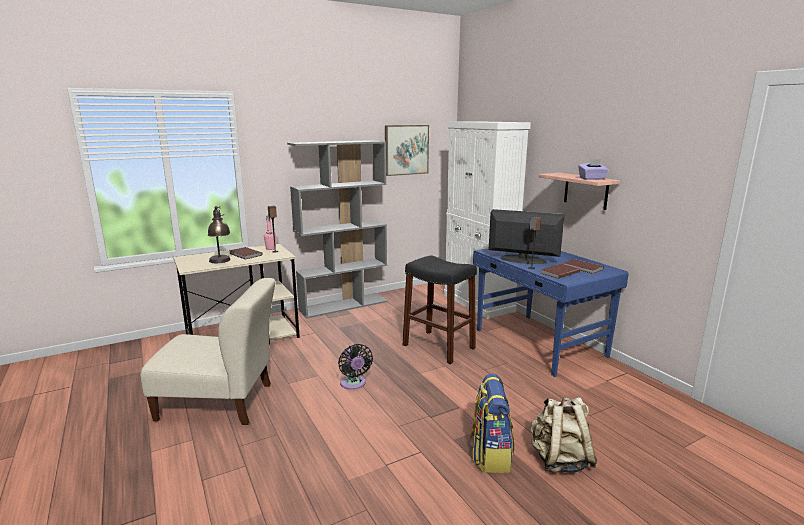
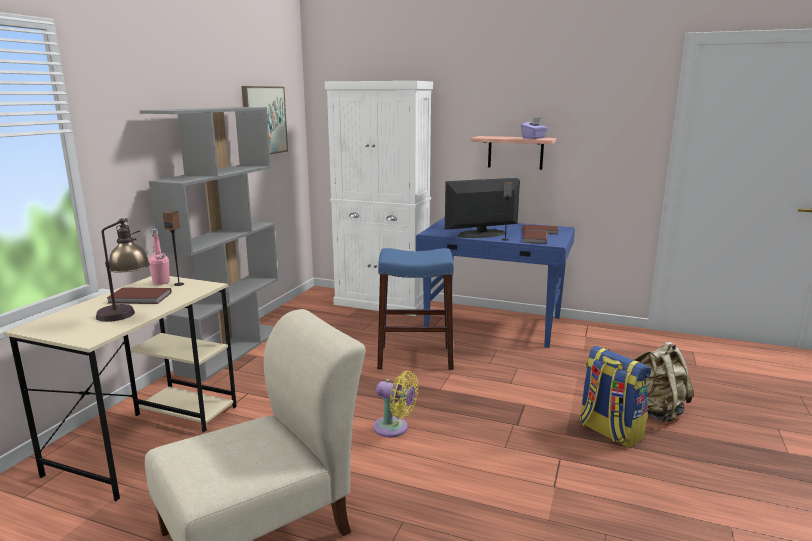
camera: 40 degrees left, 0 degrees up
(353, 384) = (394, 428): black fan -> yellow fan
(438, 346) = (415, 357): black stool -> blue stool

